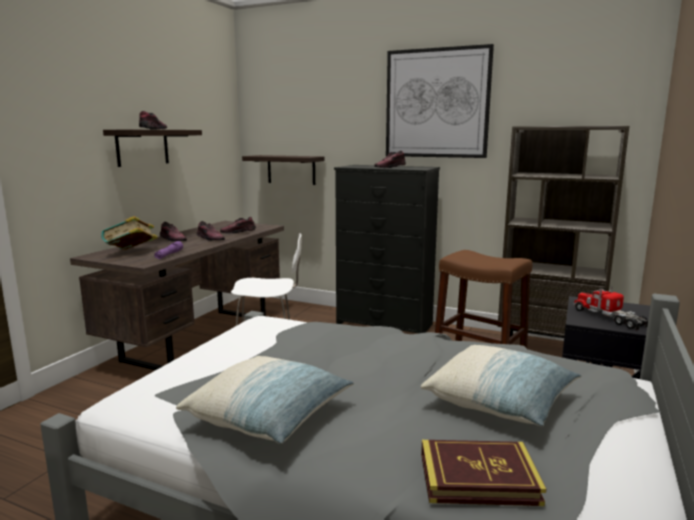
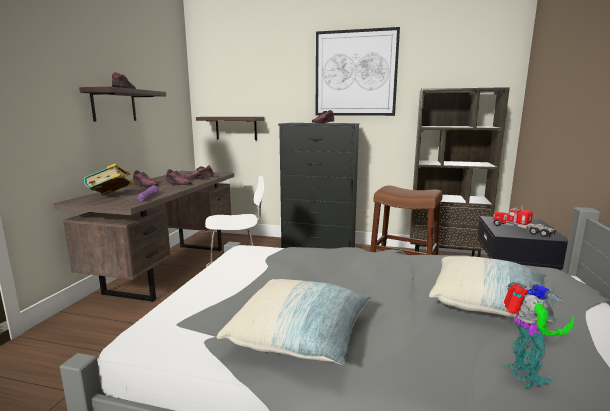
camera: 10 degrees left, 0 degrees up
(478, 478) = (524, 376): book -> toy robot

